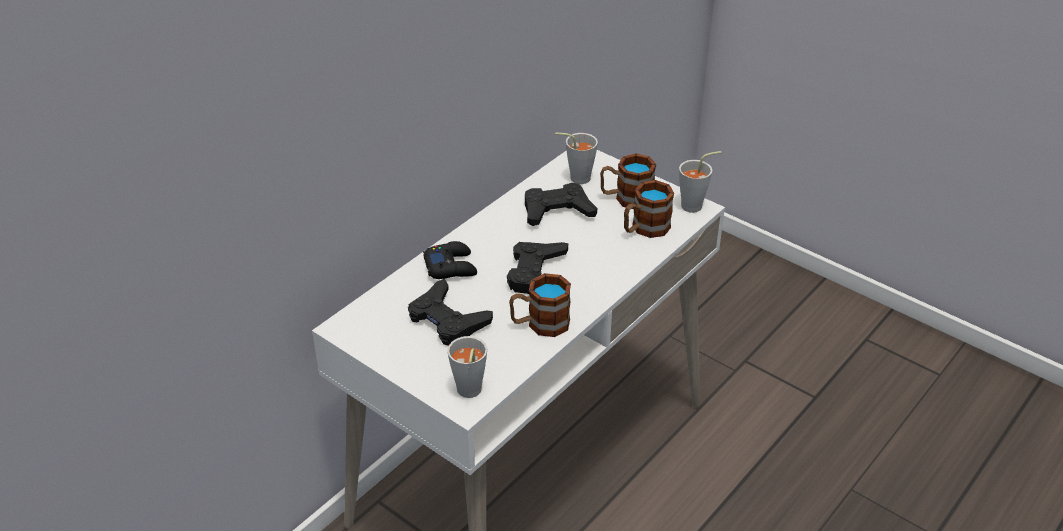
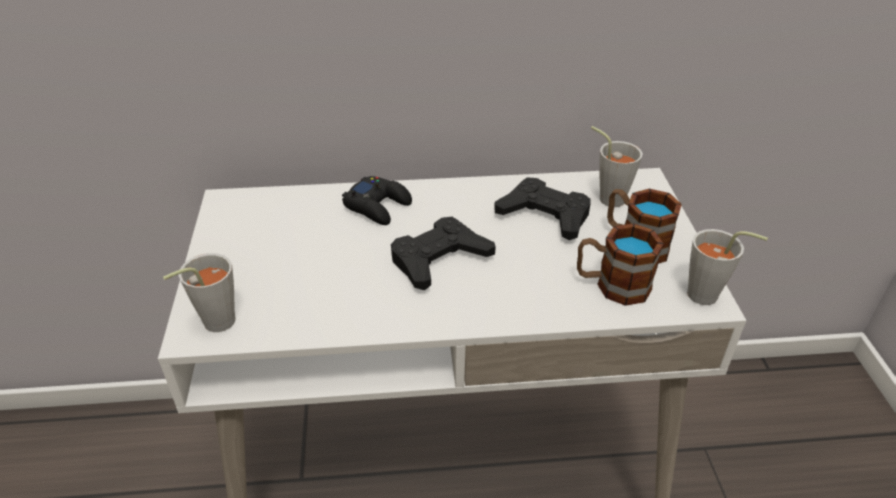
camera: 45 degrees right, 0 degrees up
(447, 320) = (303, 248): black game controller -> none
(540, 324) = (369, 307): mug -> none

